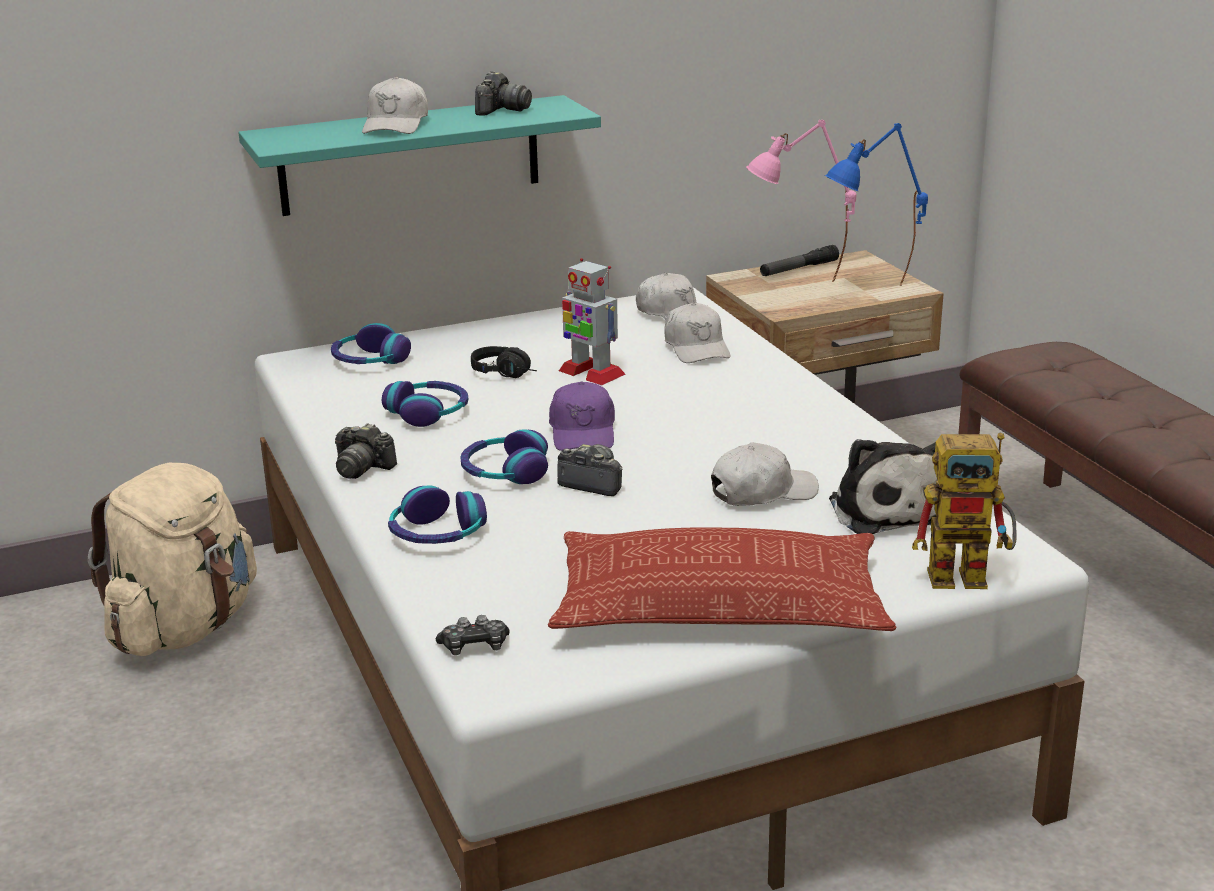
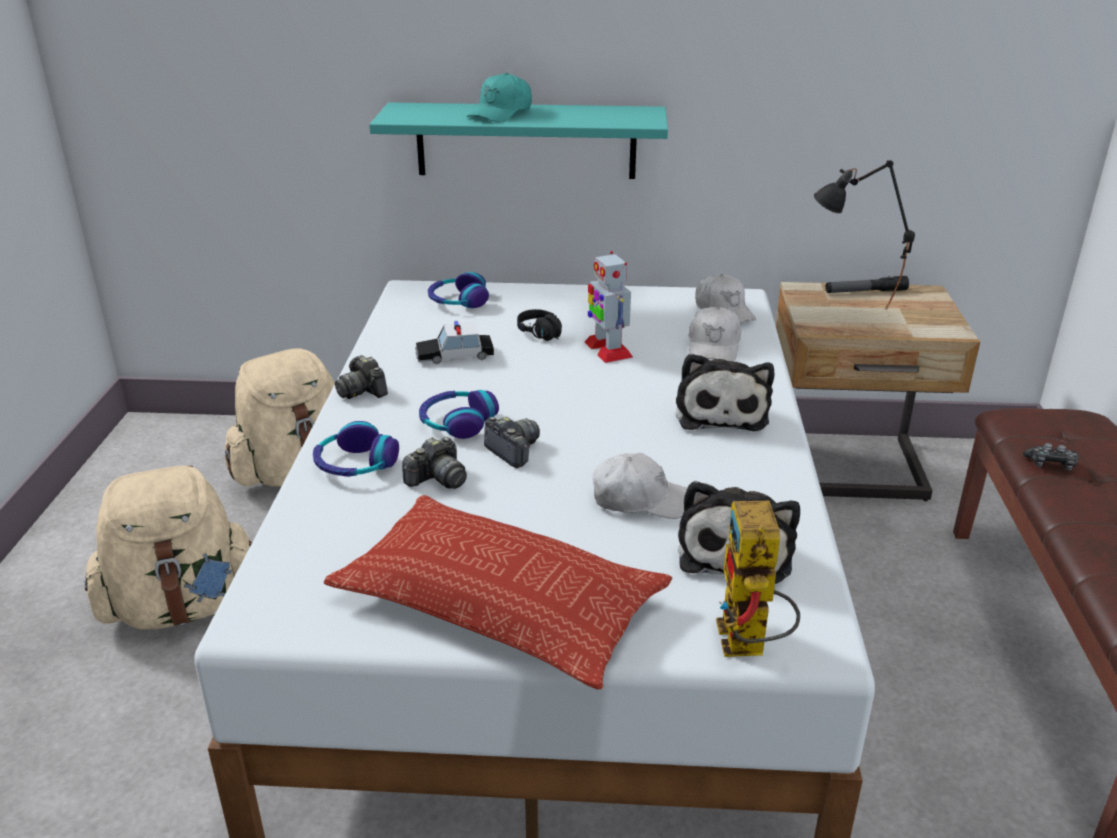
camera: 25 degrees right, 5 degrees up
(175, 803) = (183, 607): none -> beige backpack
(396, 125) = (501, 113): white cap -> turquoise cap
(428, 413) = (454, 355): headphones -> toy car
(474, 647) = (278, 578): game controller -> game controller (1050, 464)
(502, 110) = (597, 112): camera -> camera (438, 479)
(583, 432) = (550, 402): purple cap -> none
(762, 403) = (720, 412): none -> plush toy
(798, 287) = (849, 309): pink table lamp -> black table lamp
(872, 294) = (910, 329): blue table lamp -> none
(970, 575) = (748, 647): toy robot -> toy robot turned 60 degrees clockwise

